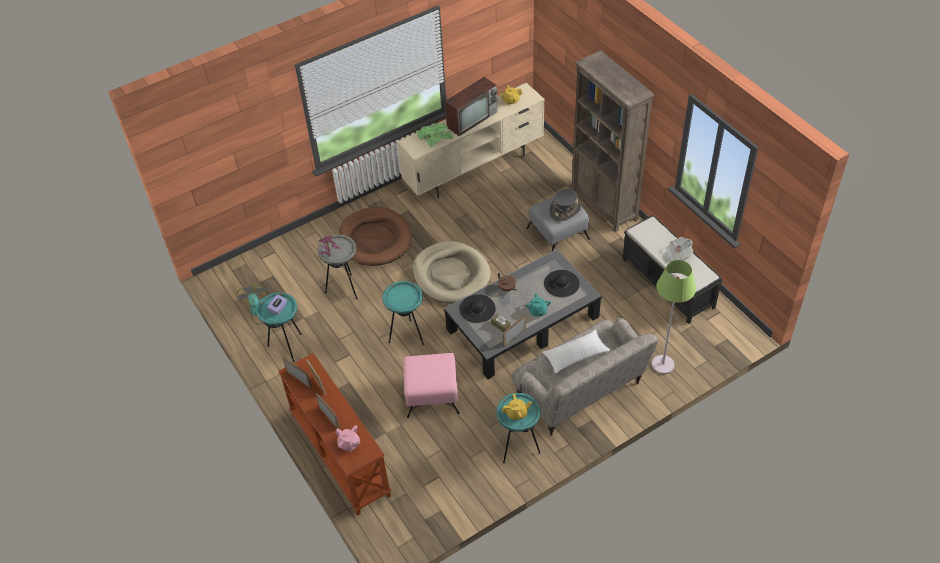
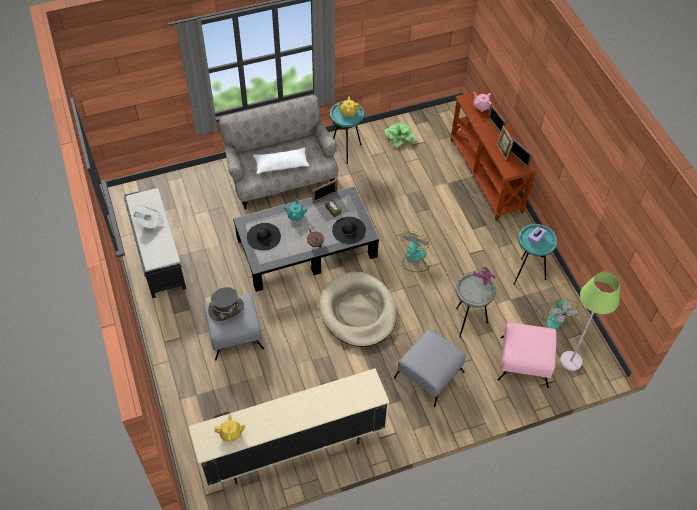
camera: 170 degrees left, 5 degrees up
(375, 239) = (428, 374): brown dog bed -> grey ottoman
(407, 335) = (414, 259): turquoise side table -> fan
(431, 393) = (403, 204): pink ottoman -> pink ottoman (524, 362)
(434, 137) = (343, 396): potted plant -> potted plant (400, 137)
(472, 119) = (288, 414): television -> none
(604, 204) = (170, 358): brown bookcase -> none
(662, 365) = (205, 185): green floor lamp -> green floor lamp (571, 361)

